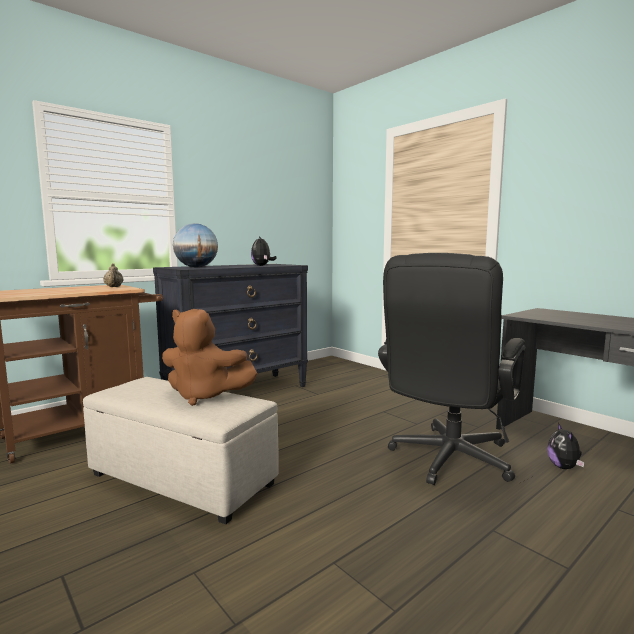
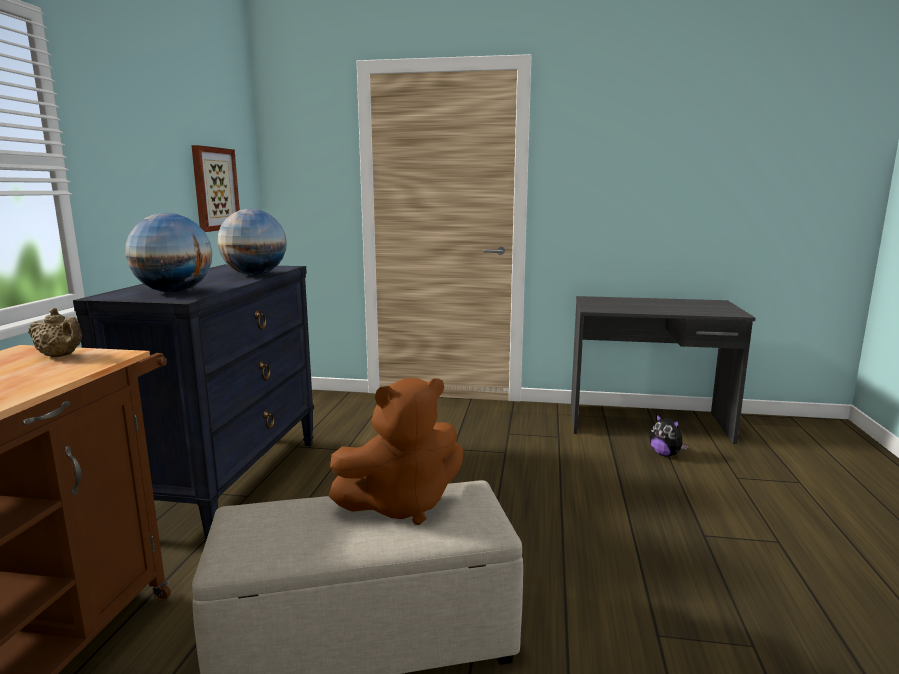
camera: 40 degrees left, 5 degrees up
(262, 266) = (255, 275): plush toy -> globe
(287, 220) = (214, 189): none -> picture
(447, 461) = (587, 484): black office chair -> none

